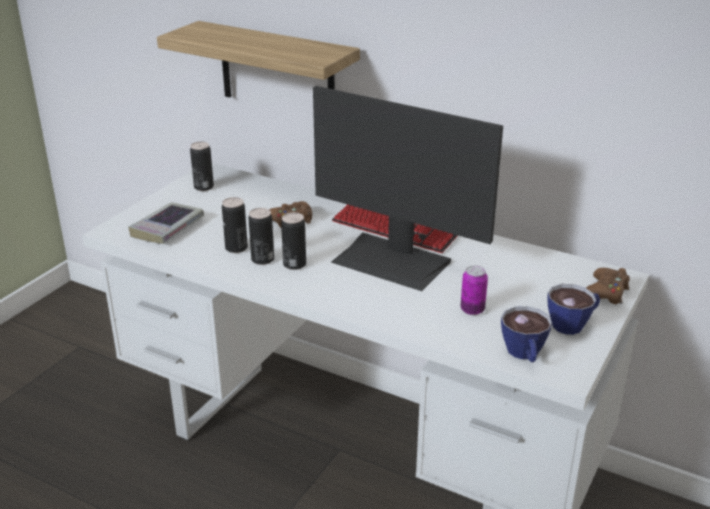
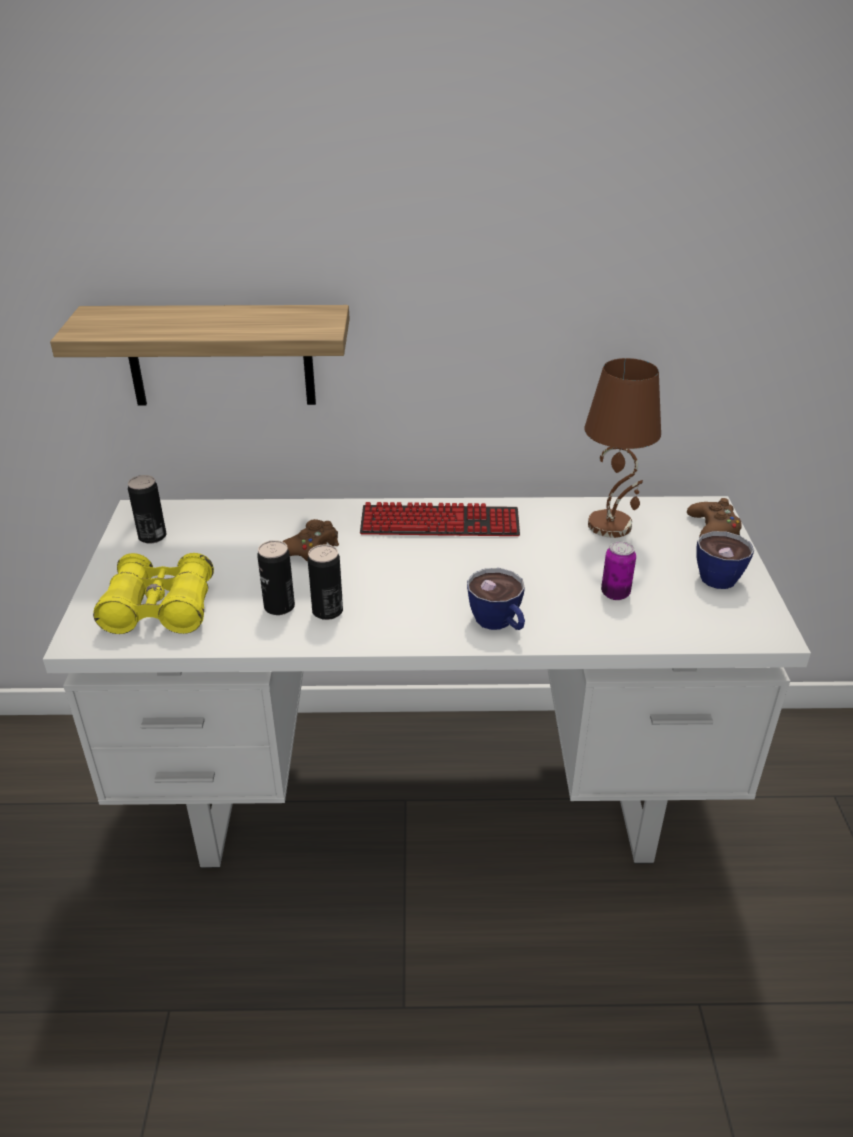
camera: 30 degrees left, 5 degrees up
(168, 228) = (160, 609): book -> yellow binoculars
(294, 264) = (372, 604): can -> none
(392, 261) = (477, 562): monitor -> none
(522, 266) = (611, 525): none -> brown table lamp
(524, 355) = (714, 627): cup -> cup (499, 624)

